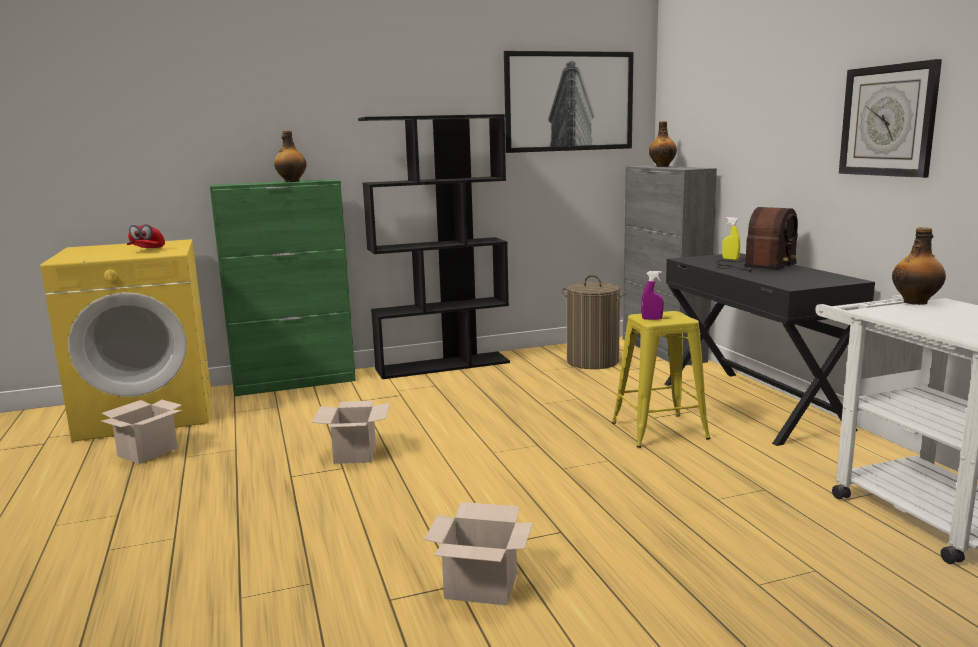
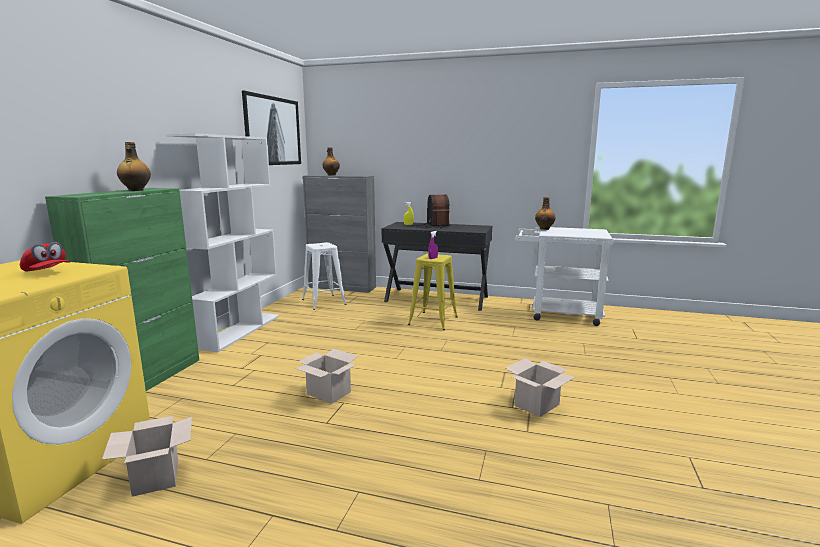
camera: 55 degrees left, 0 degrees up
(443, 365) = (239, 330): black bookcase -> white bookcase
(593, 361) = (324, 302): laundry basket -> white stool
(888, 121) = (490, 151): wall clock -> none

